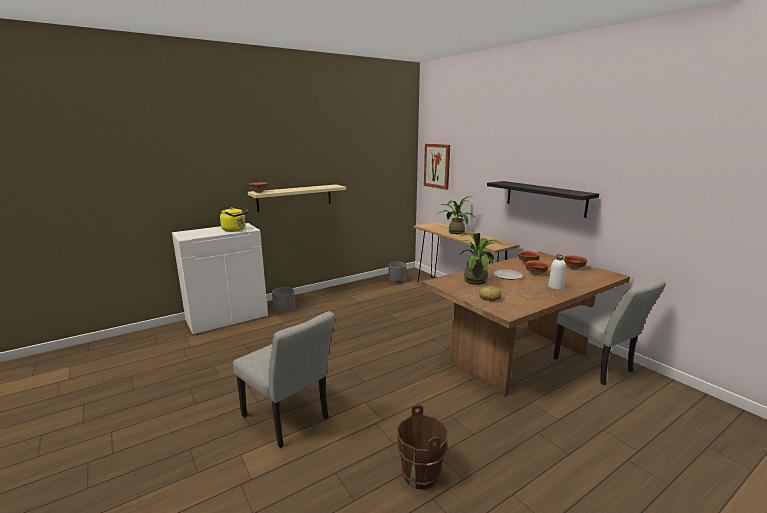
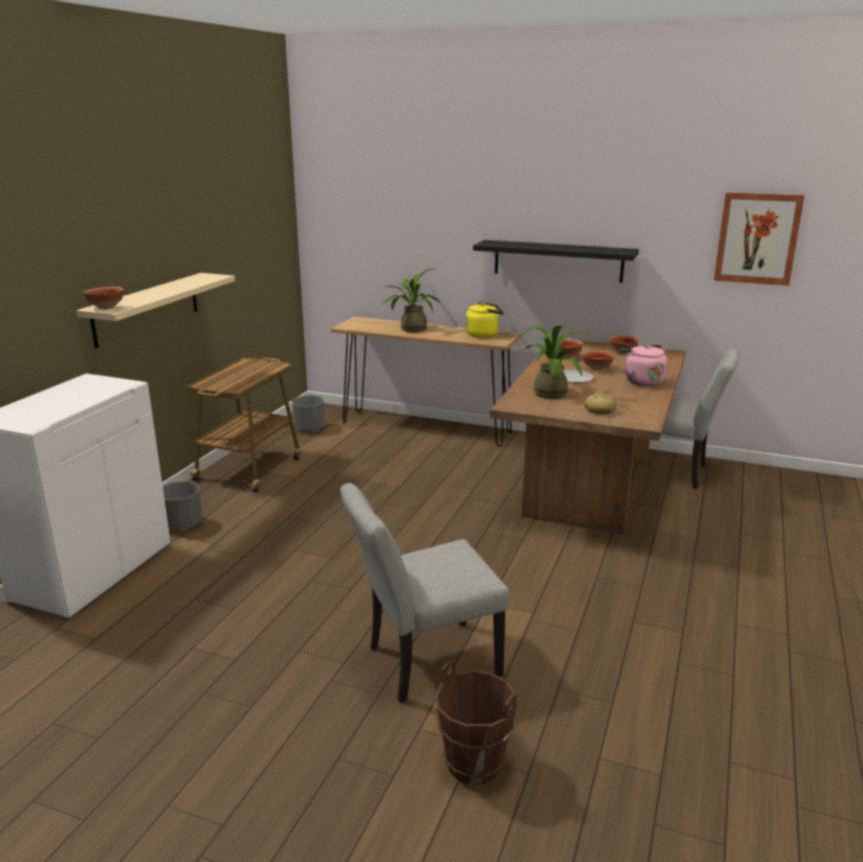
camera: 35 degrees left, 5 degrees up
(235, 230) = (98, 391): yellow kettle -> yellow kettle (484, 334)
(289, 420) = (423, 663): grey chair -> grey chair turned 150 degrees clockwise
(345, 292) = (249, 468): none -> cart
(420, 475) = (642, 648): brown bucket -> brown bucket (473, 764)
(437, 166) = (345, 221): picture -> picture (757, 238)
(555, 287) = (641, 381): white bottle -> pink kettle

